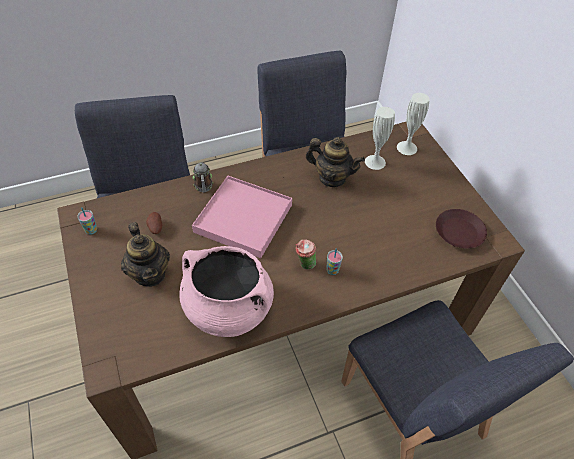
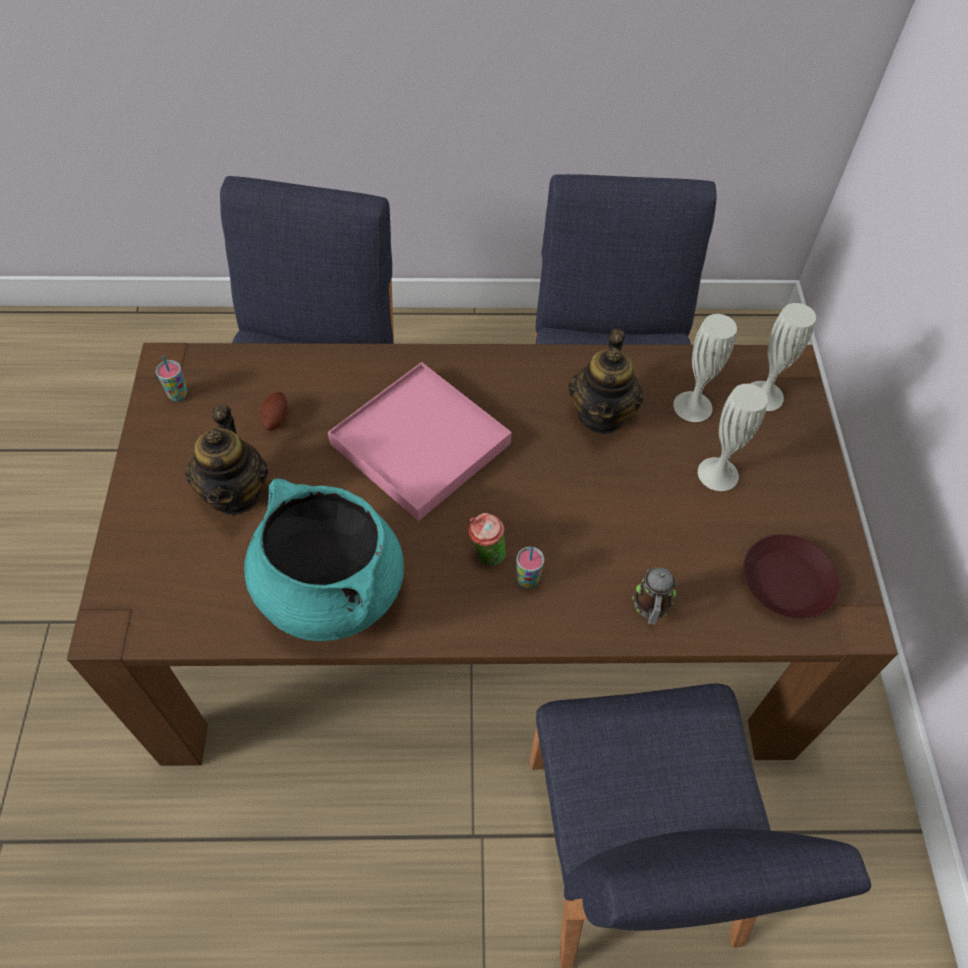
camera: 20 degrees right, 5 degrees up
(203, 187) = (379, 371): mug -> mug (651, 608)
(228, 308) = (329, 589): pink cooking pot -> turquoise cooking pot
(332, 178) = (602, 414): teapot -> teapot turned 60 degrees clockwise
(402, 191) = (718, 473): none -> white vase

